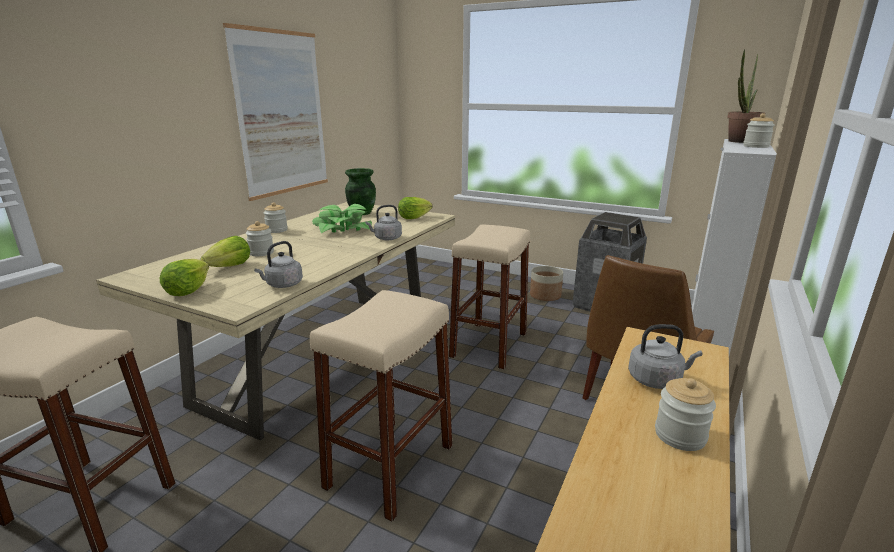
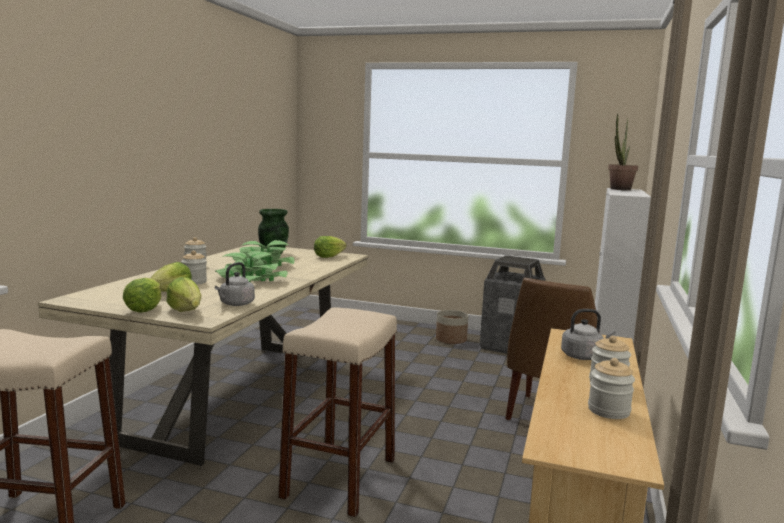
camera: 10 degrees left, 10 degrees down
(227, 294) = (186, 311): none -> lettuce
(281, 114) = (197, 154): picture -> none
(318, 251) = (251, 280): none -> potted plant
(386, 238) = (312, 272): grey kettle -> none
(489, 345) = (406, 381): beige stool -> none
(756, 146) = (633, 192): jar -> jar (608, 411)

